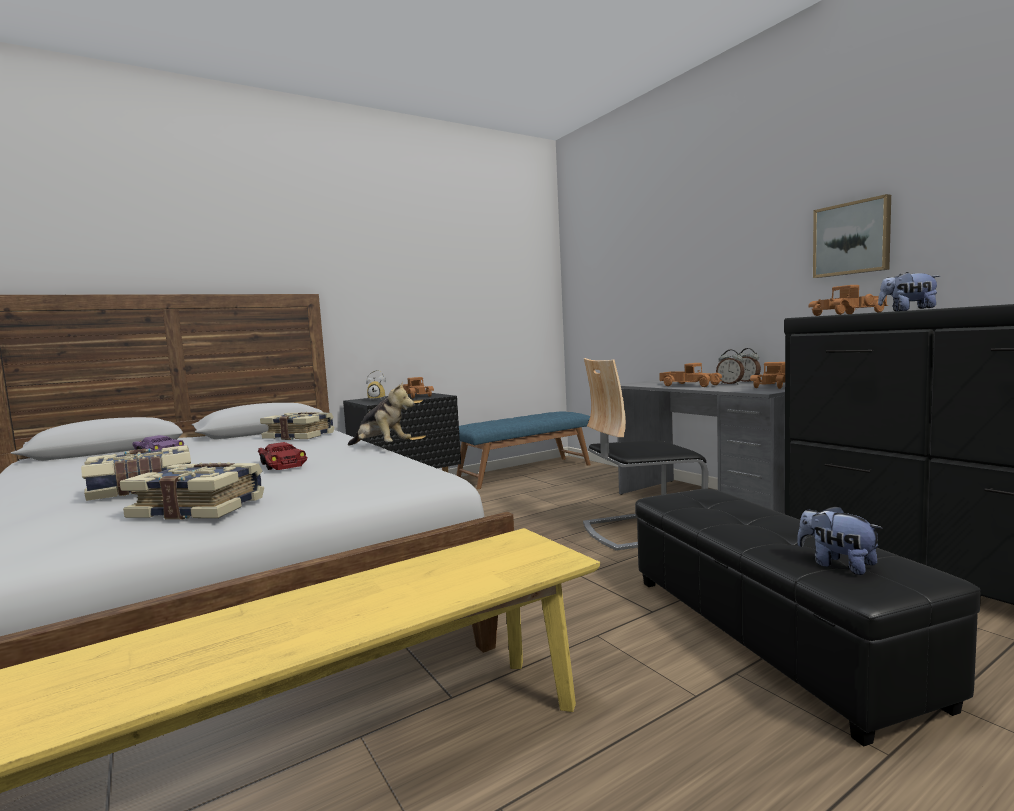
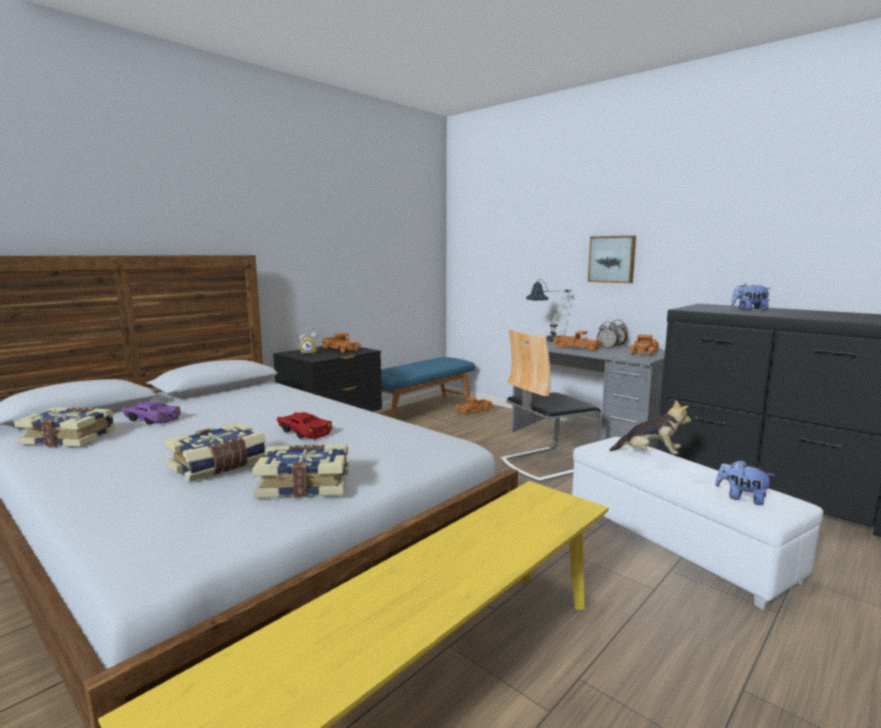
camera: 15 degrees left, 5 degrees up
(300, 436) = (269, 395): book -> book (70, 438)
(381, 447) = (369, 410): plush toy -> plush toy (650, 454)
(663, 381) = (548, 340): none -> table lamp
(764, 633) = (673, 541): black ottoman -> white ottoman
(849, 314) = (707, 307): toy truck -> toy truck (474, 411)
(852, 238) = (703, 247): picture -> picture (612, 259)

